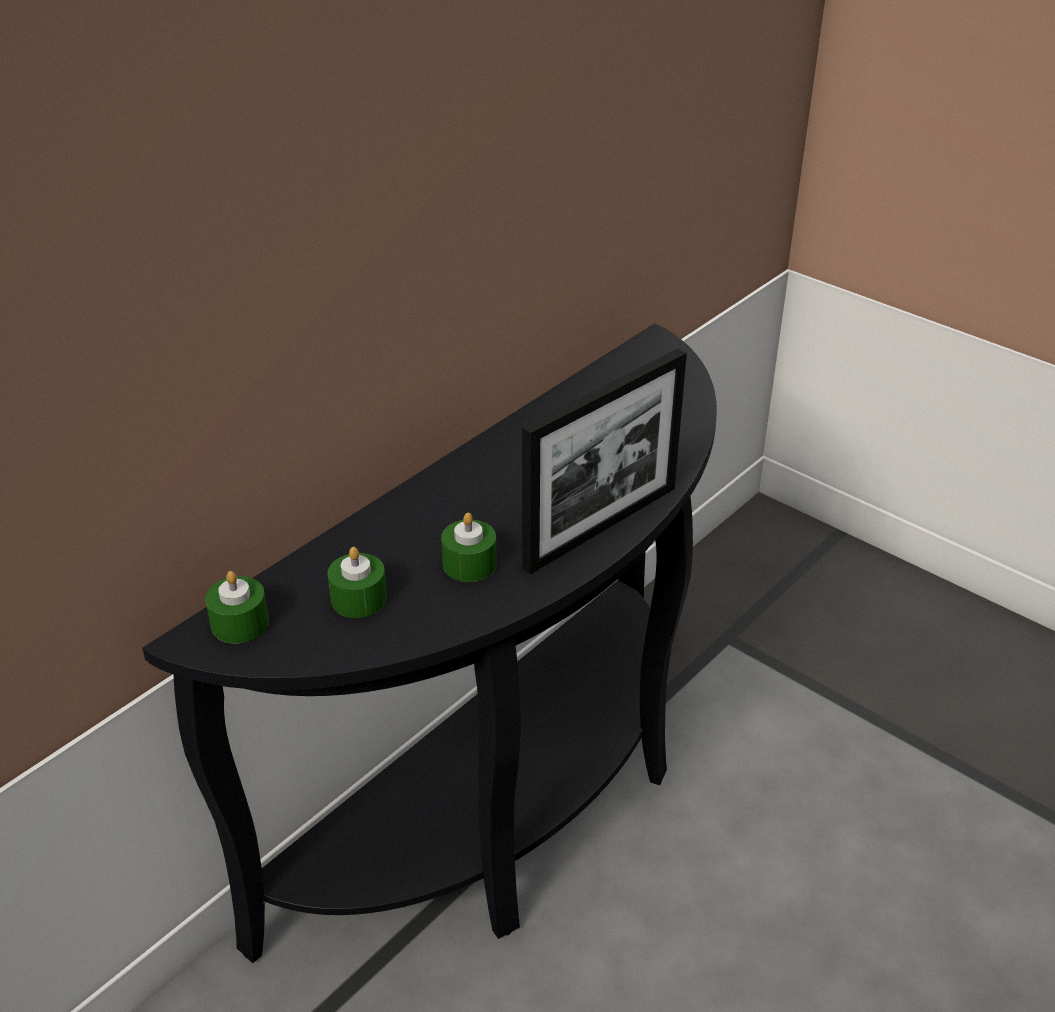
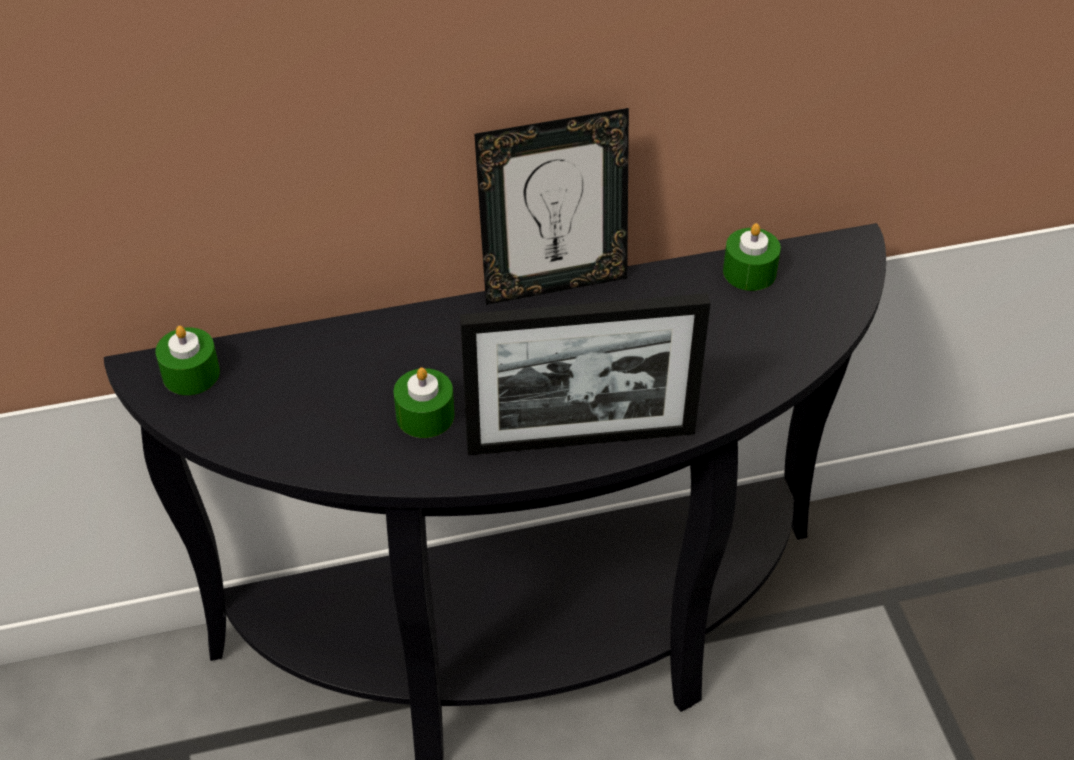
camera: 35 degrees right, 10 degrees up
(359, 599) = (302, 401): green candle -> green candle (749, 272)
(474, 441) = (554, 283): none -> picture frame

